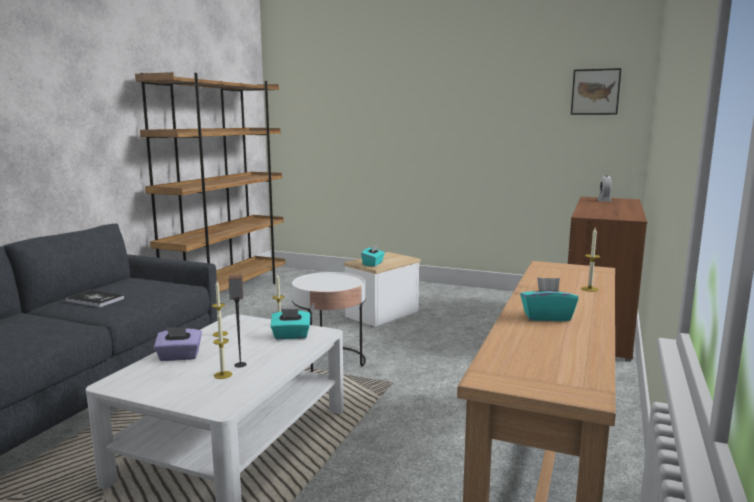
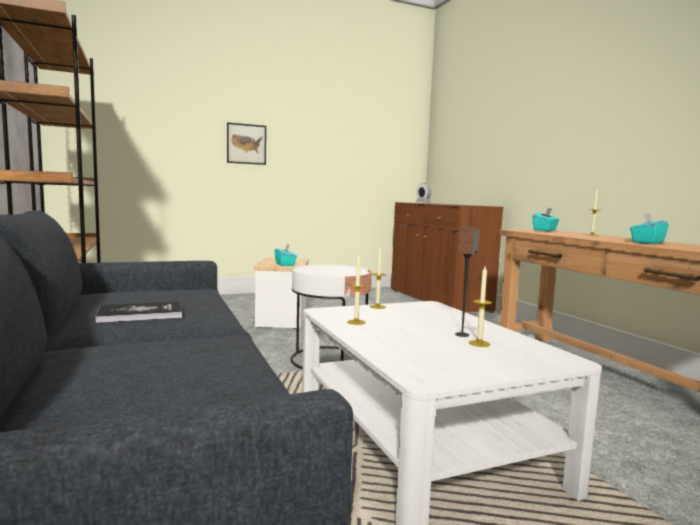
camera: 45 degrees left, 5 degrees down
(179, 357) = (392, 344): purple tissue box -> none
(291, 336) = (416, 311): turquoise tissue box -> turquoise tissue box (545, 230)
(595, 92) = (393, 121): picture -> picture (246, 144)

